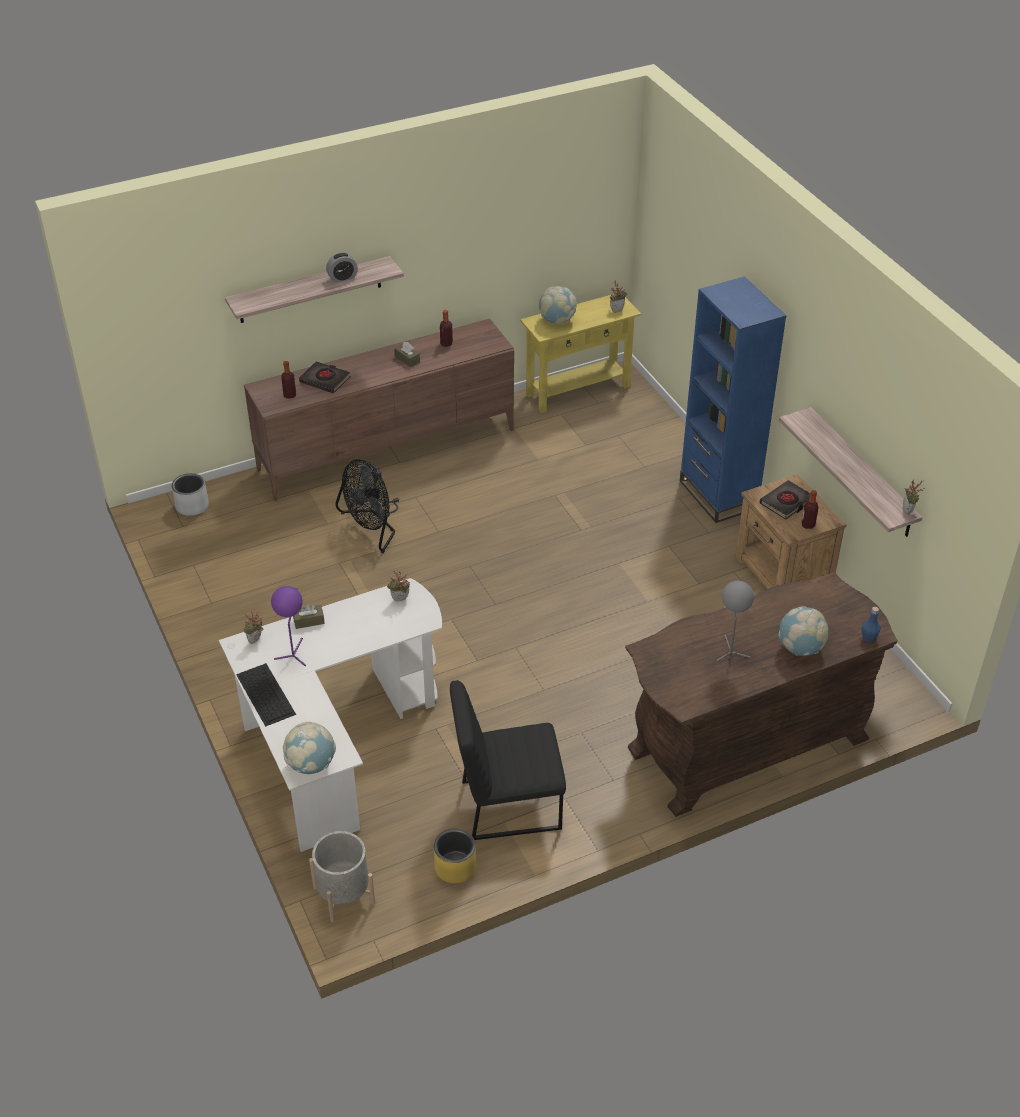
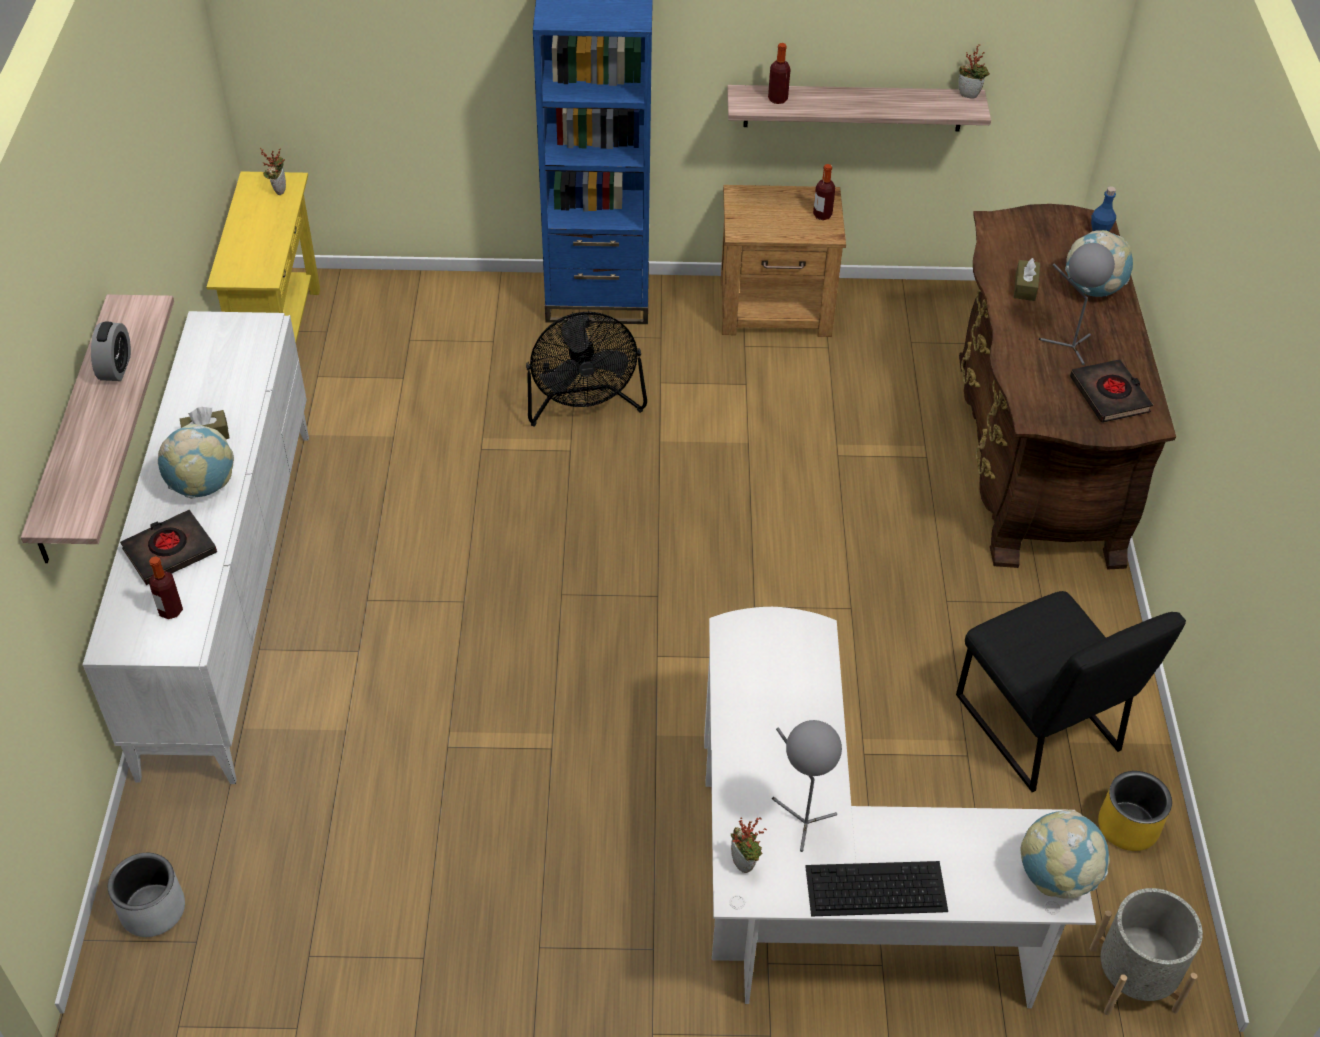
camera: 65 degrees left, 5 degrees up
(294, 653) = (801, 820): purple table lamp -> grey table lamp
(309, 621) = (736, 776): brown tissue box -> brown tissue box (1025, 287)
(373, 525) = (391, 673): black fan -> black fan (579, 403)
(387, 449) = (228, 593): brown cabinet -> white cabinet
(399, 600) = (752, 648): potted plant -> none
(446, 344) = (208, 378): bottle -> bottle (777, 99)
(507, 804) = (1039, 726): black chair -> black chair turned 45 degrees counterclockwise
(557, 320) = (247, 253): globe -> globe (202, 486)
(786, 503) = (771, 215): black book -> black book (1110, 395)

